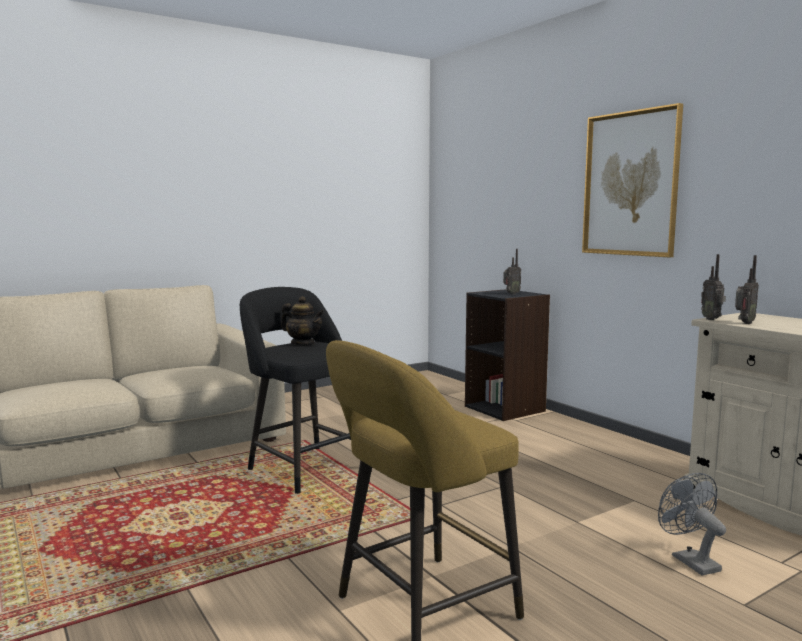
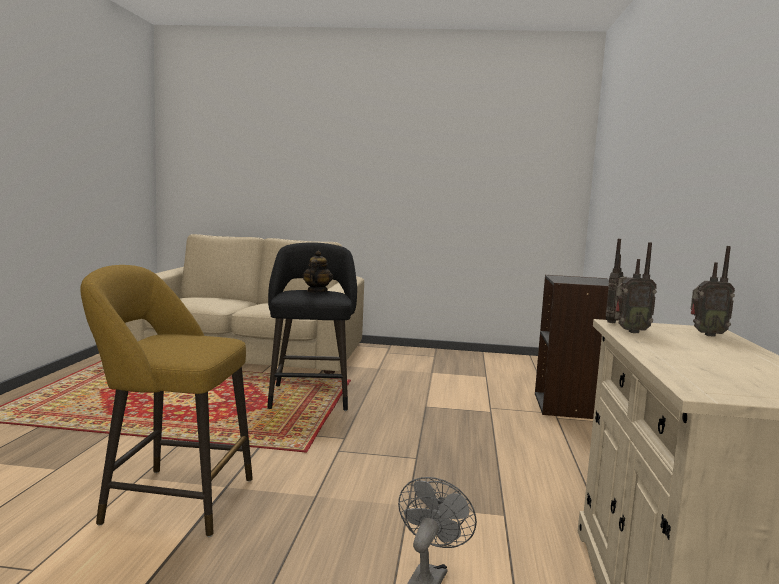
camera: 40 degrees right, 0 degrees up
(303, 344) = (316, 291): teapot -> teapot turned 150 degrees counterclockwise
(511, 294) = (581, 281): radio -> radio (706, 334)
(630, 184) = (680, 156): picture -> none

